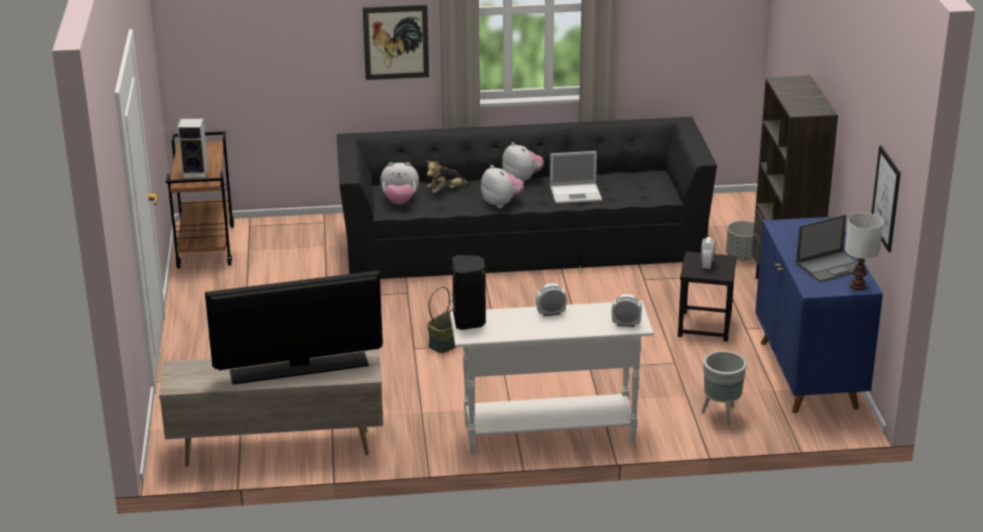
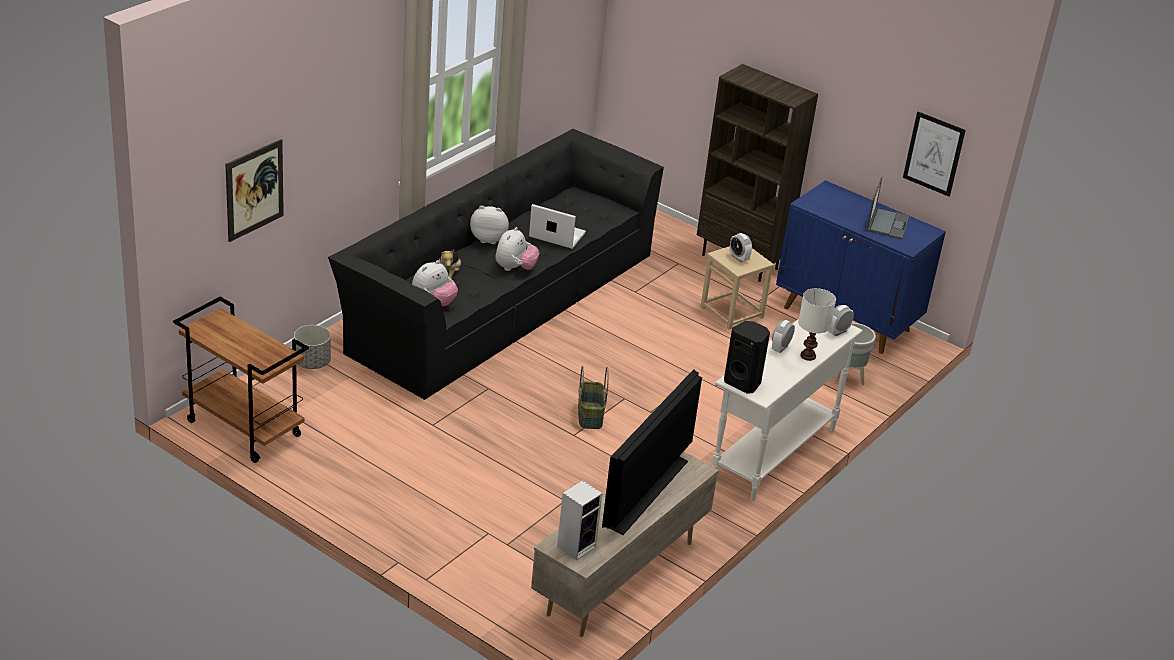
camera: 50 degrees left, 5 degrees up
(196, 173) = (258, 352): speaker -> speaker (577, 546)
(396, 42) = (357, 141): picture -> picture (254, 190)
(501, 203) = (515, 268): plush toy -> plush toy turned 105 degrees clockwise
(576, 194) = (556, 235): laptop -> laptop turned 105 degrees counterclockwise
(705, 326) = (732, 312): black stool -> beige stool
(742, 256) = (667, 241): grey planter -> grey planter (312, 363)
(858, 286) = (926, 232): white table lamp -> white table lamp (808, 356)

